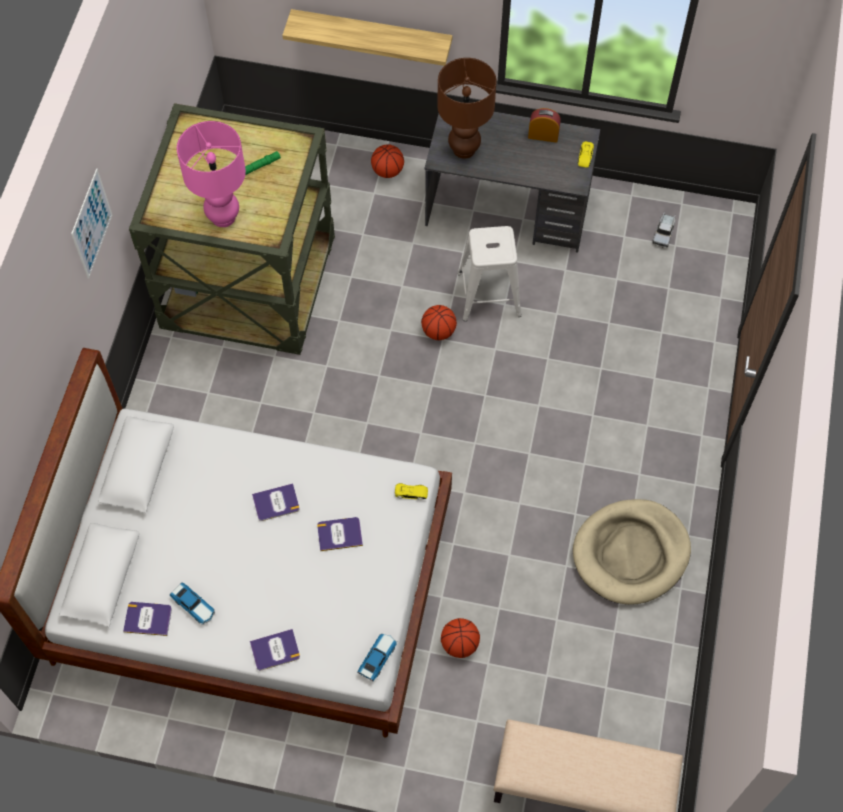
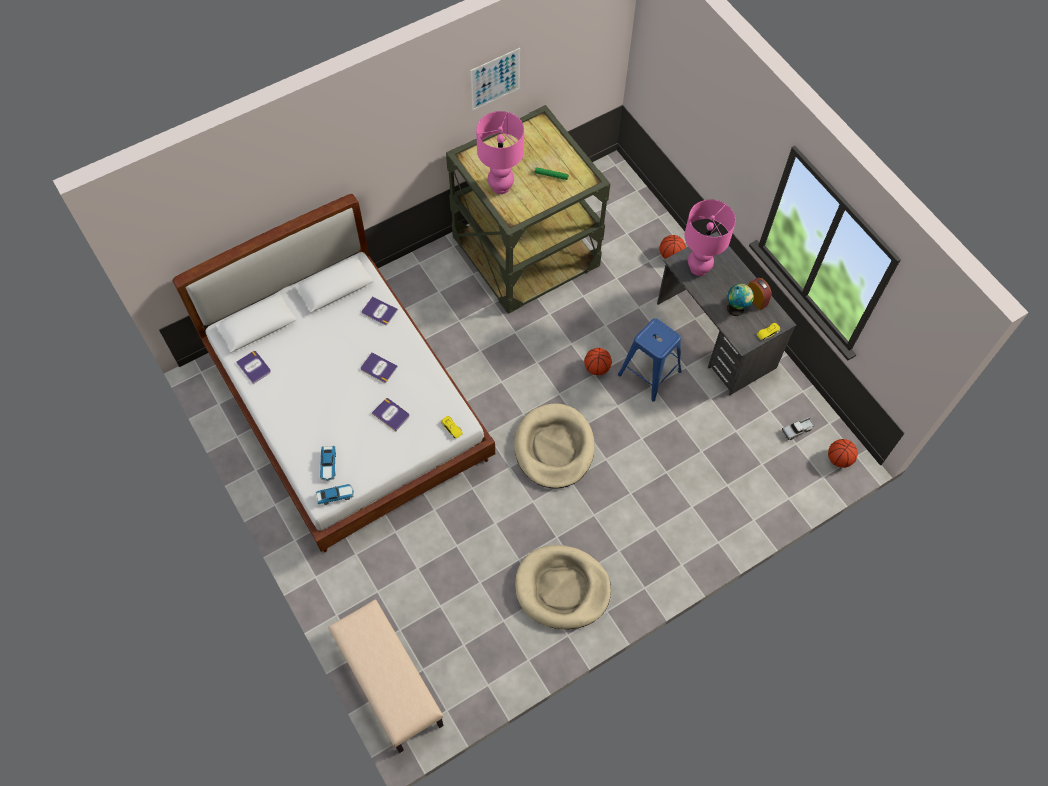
camera: 45 degrees right, 0 degrees up
(92, 224) = (408, 126): picture -> picture (495, 79)
(194, 606) = (281, 382): toy car -> toy car (328, 465)
(275, 650) = (292, 441): book -> book (379, 311)
(371, 34) = (703, 154): shelf -> none
(459, 644) = (415, 543): basketball -> basketball (839, 459)
(464, 149) = (699, 268): brown table lamp -> pink table lamp
(483, 438) = (554, 448): none -> beige dog bed
(489, 294) = (649, 373): white stool -> blue stool
(536, 158) = (736, 309): none -> globe

